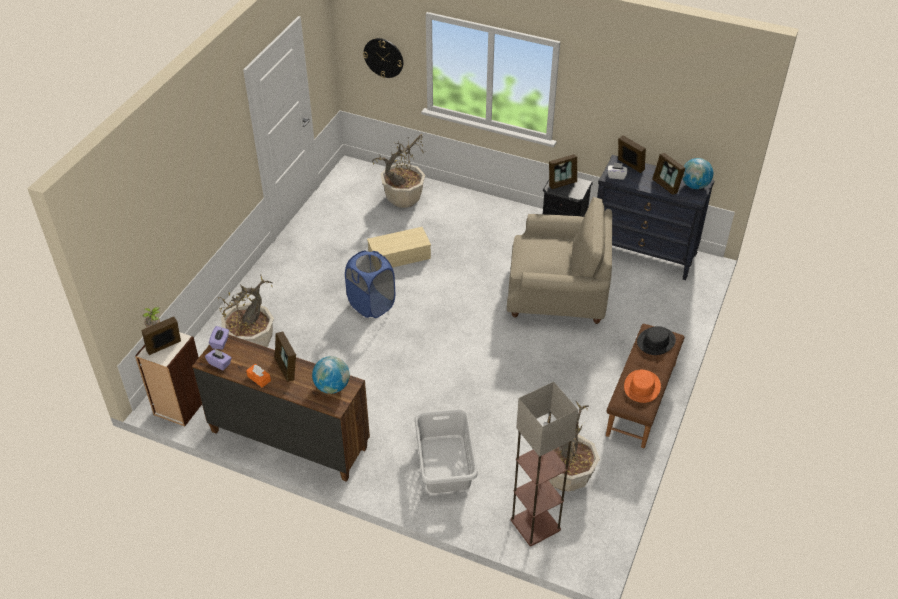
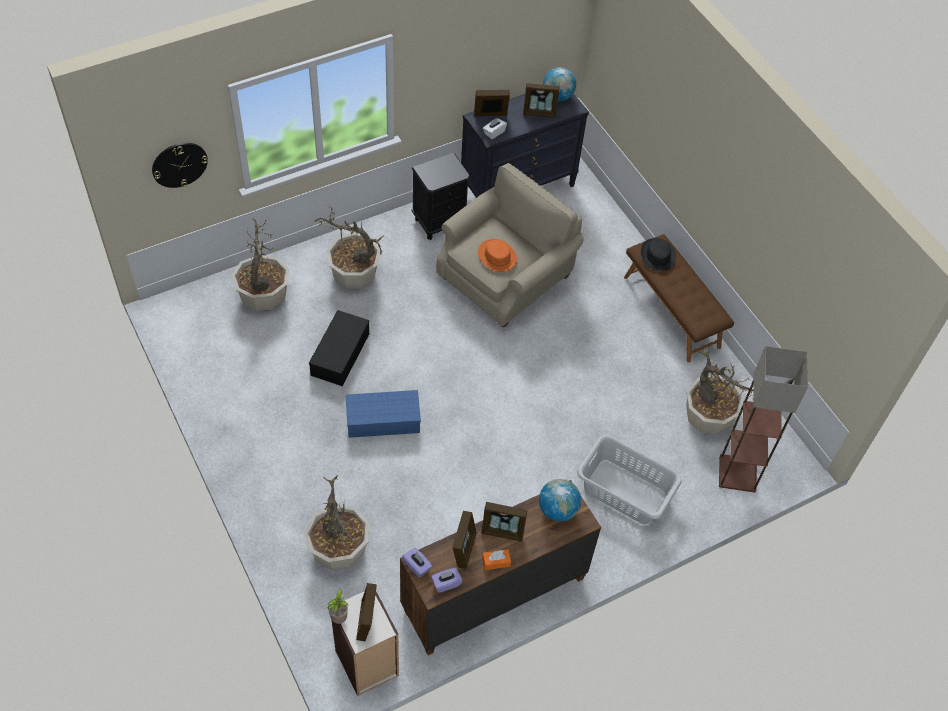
camera: 55 degrees left, 10 degrees up
(371, 304) = (384, 419): blue laundry basket -> blue storage box
(400, 255) = (340, 353): beige storage box -> black storage box
(467, 225) = (354, 276): none -> potted plant
(562, 183) = (434, 172): picture frame -> picture frame (464, 549)
(642, 387) = (697, 300): orange hat -> orange hat (497, 256)

